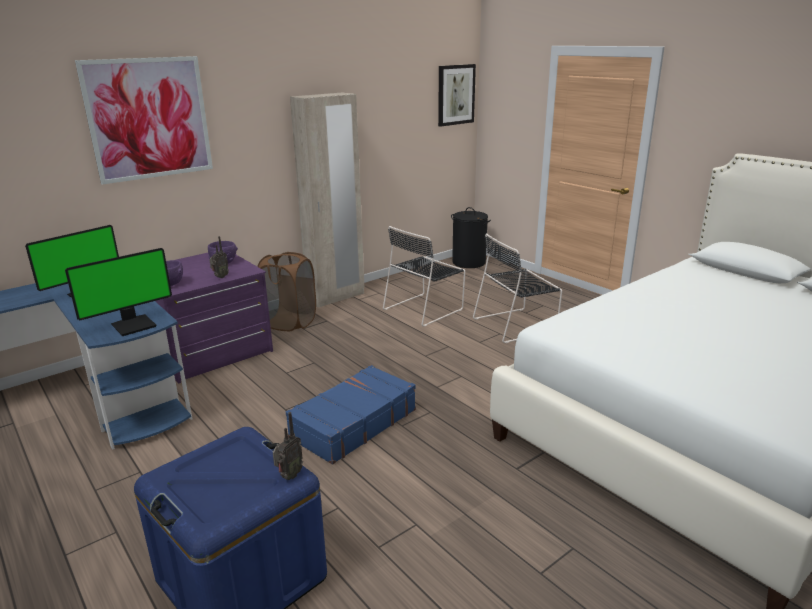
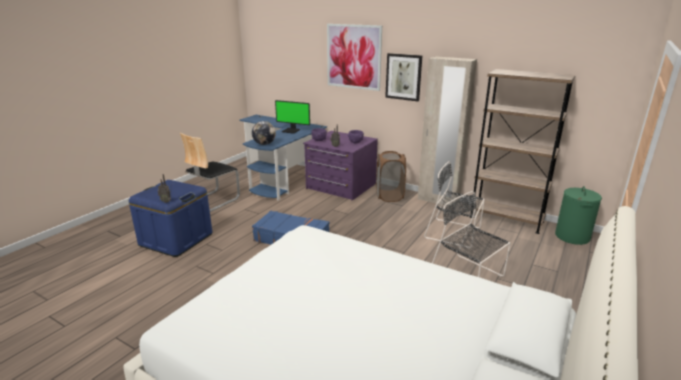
camera: 70 degrees right, 0 degrees up
(91, 507) = (213, 200): none -> chair
(133, 325) = (264, 144): monitor -> globe
(414, 277) = (506, 219): none -> brown bookcase
(455, 95) = (611, 79): picture -> picture (403, 77)
(469, 262) = (572, 236): black laundry basket -> green laundry basket

